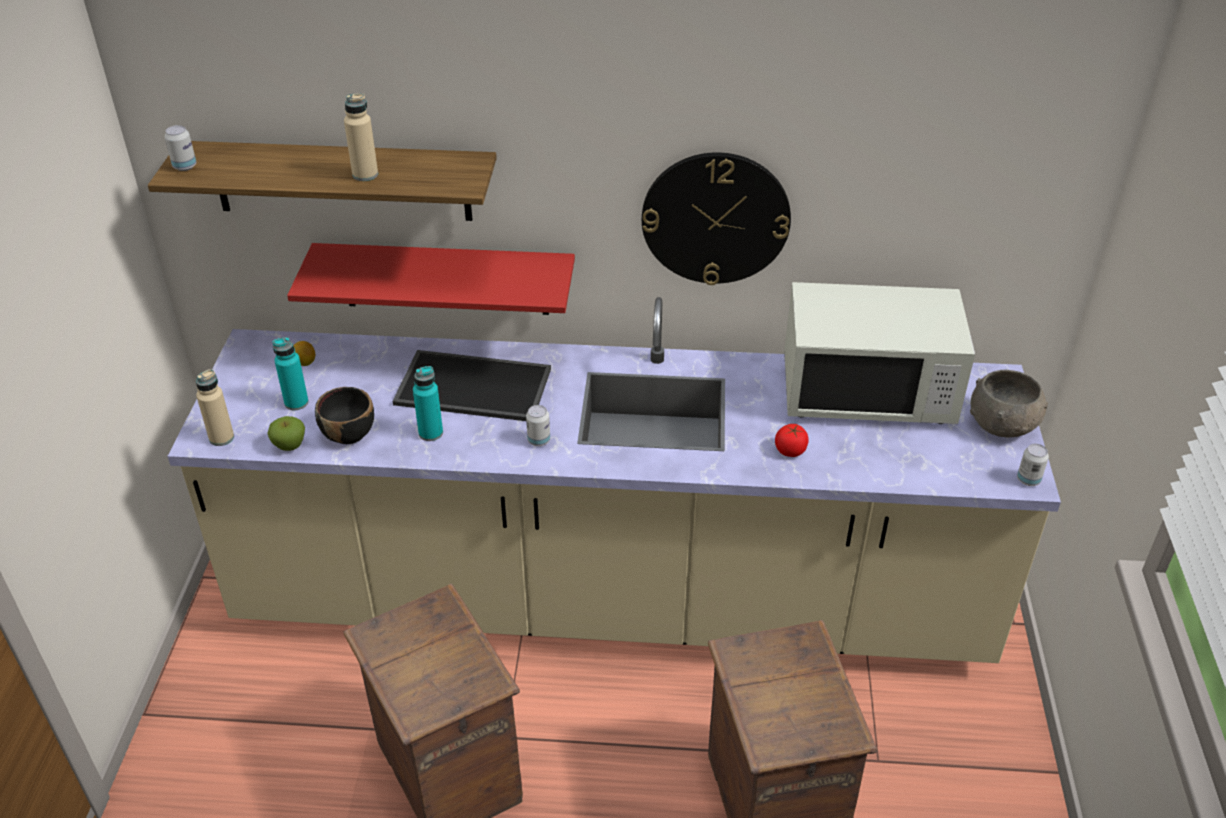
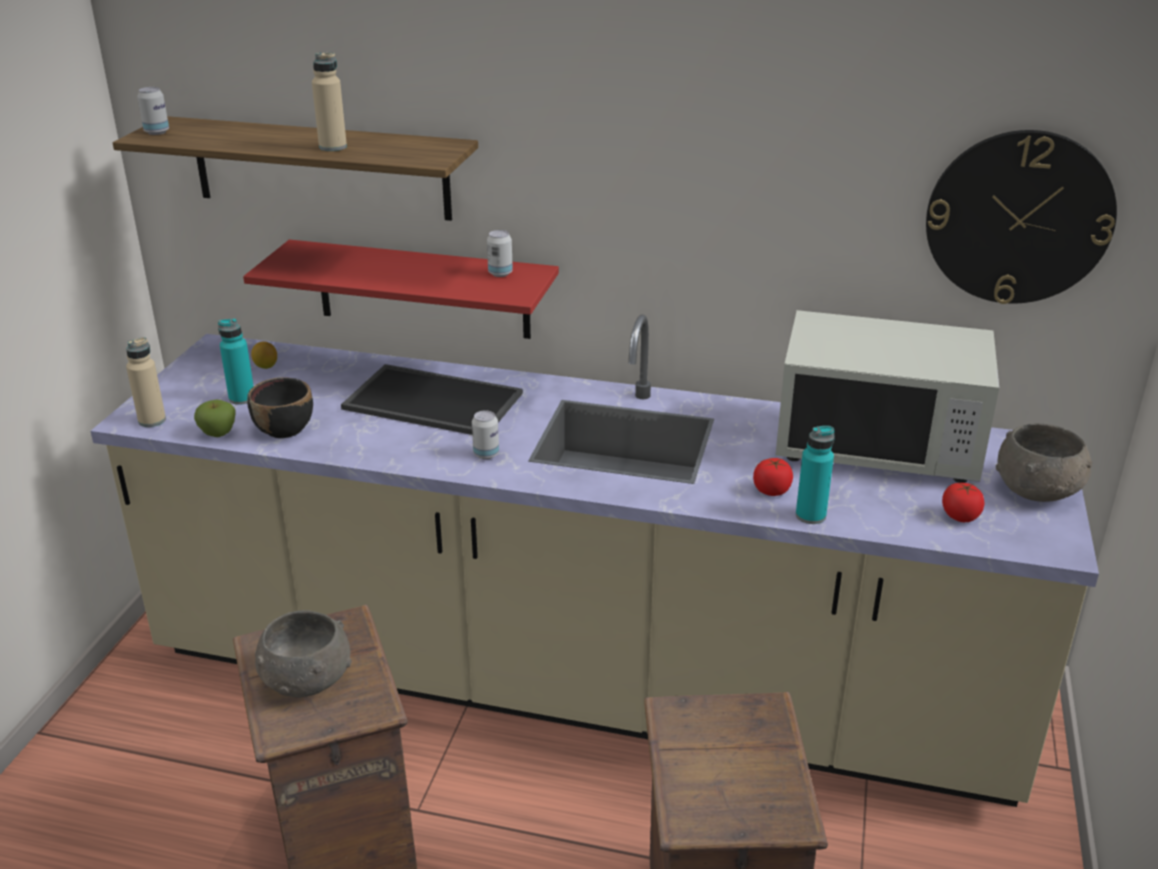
camera: 10 degrees right, 10 degrees down
(422, 664) = (305, 679): none -> grey bowl
(431, 433) = (371, 437): turquoise bottle -> turquoise bottle (810, 515)
(715, 218) = (713, 230): wall clock -> wall clock (1018, 218)
(946, 458) = (960, 516): none -> tomato
(1028, 480) = (1060, 547): can -> can (500, 273)

